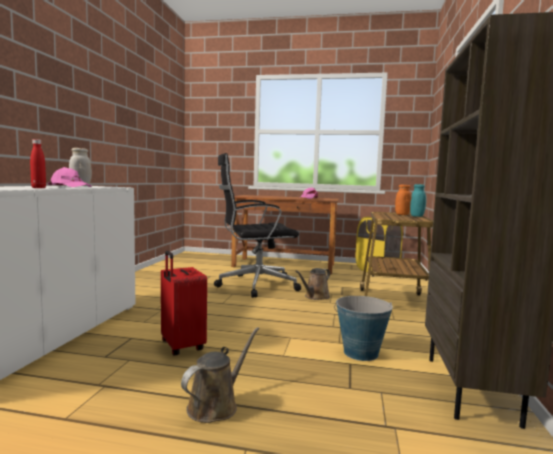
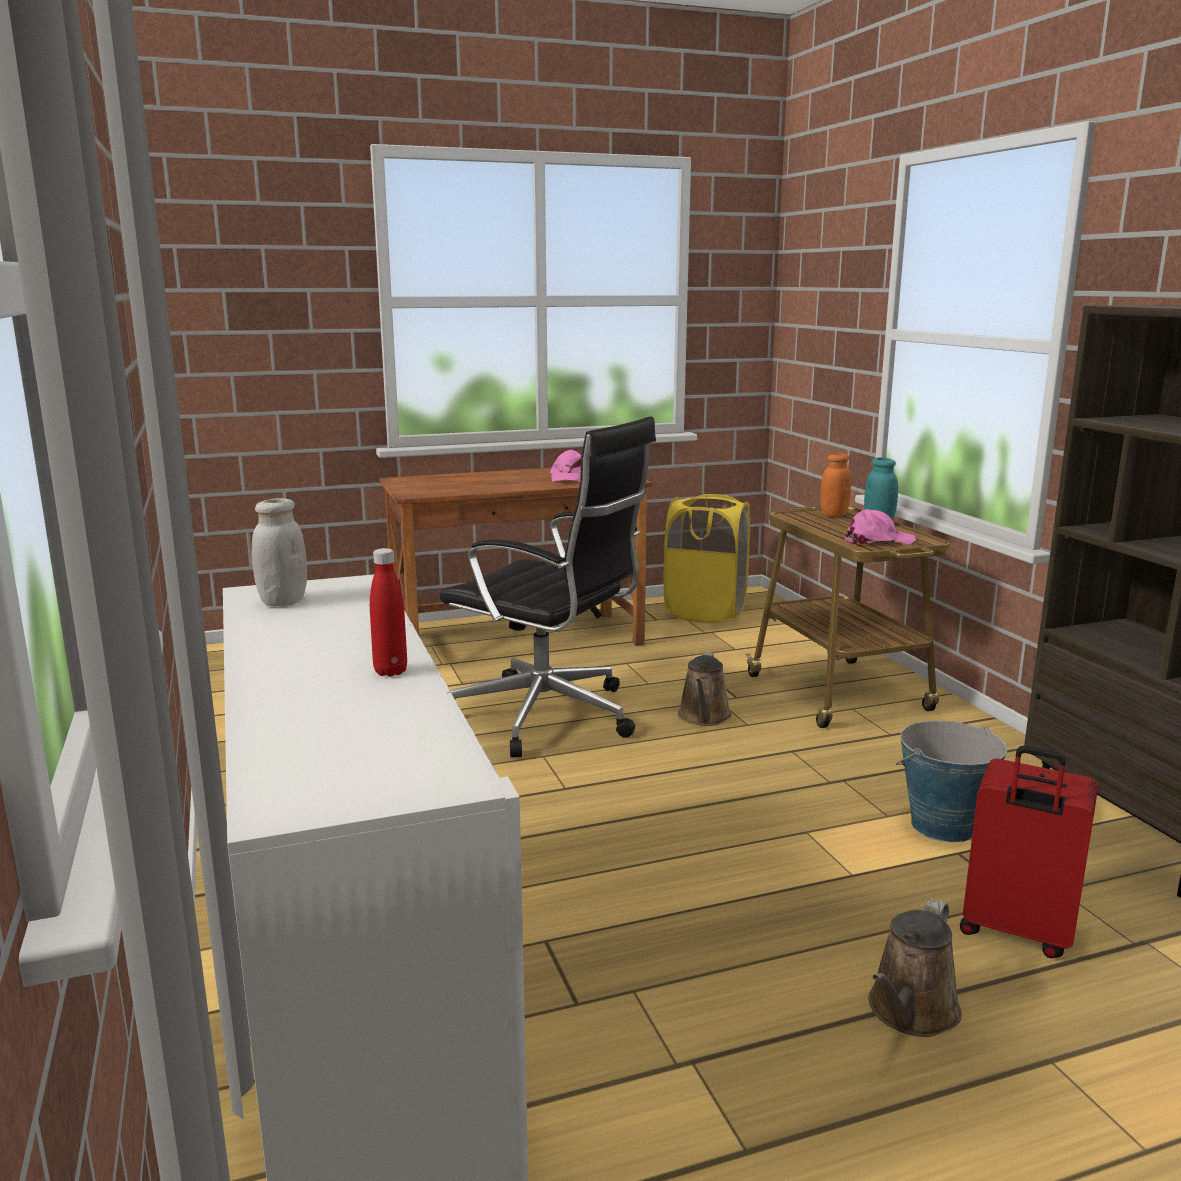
camera: 30 degrees left, 10 degrees up
(70, 186) = (318, 621): pink cap -> pink cap (877, 540)
(181, 346) = (670, 923): red suitcase -> red suitcase (1015, 932)
(216, 405) = (910, 1012): brown watering can -> brown watering can turned 150 degrees counterclockwise
(255, 285) = (549, 717): black office chair -> black office chair turned 105 degrees counterclockwise

